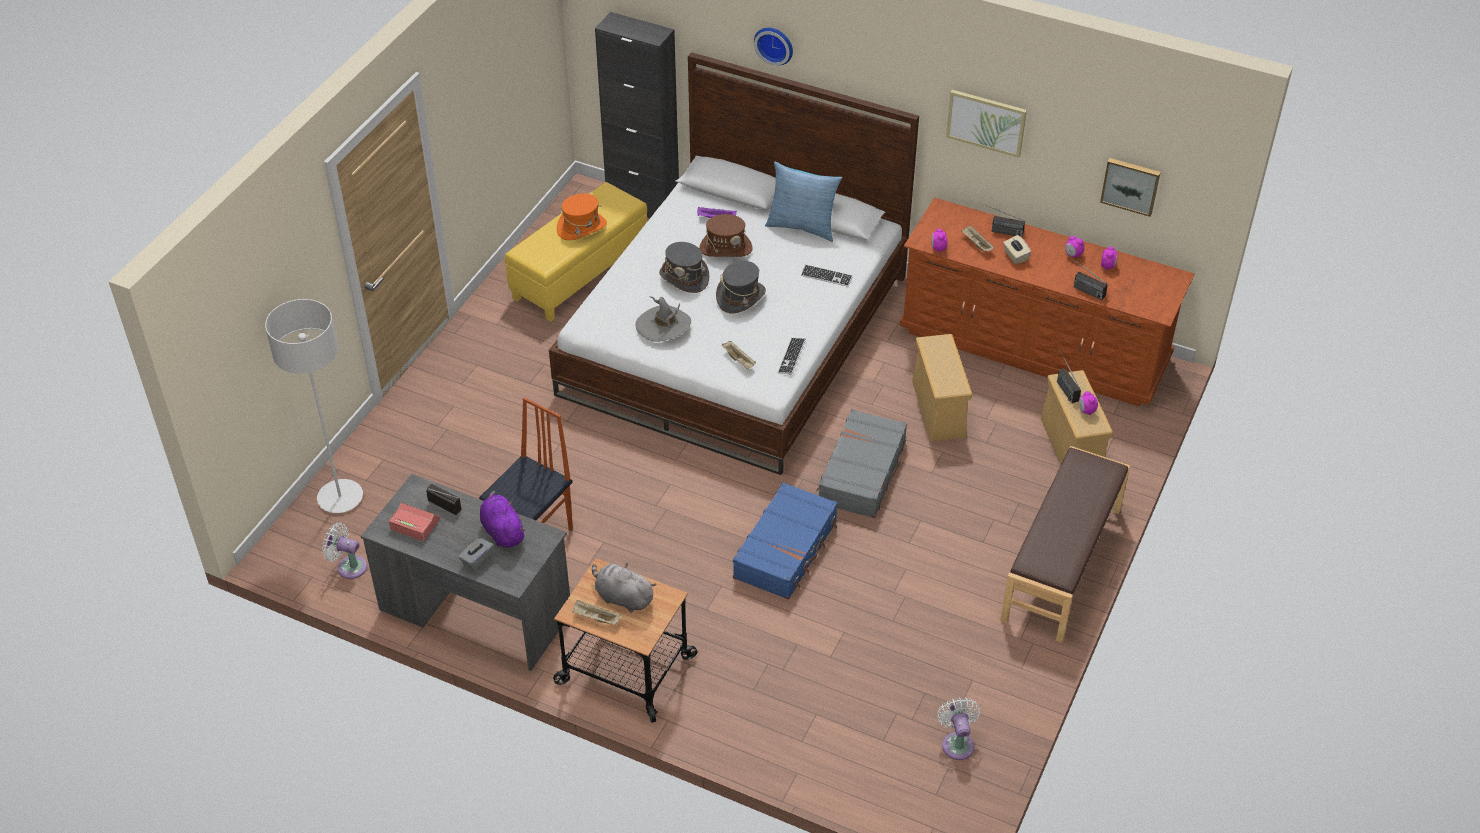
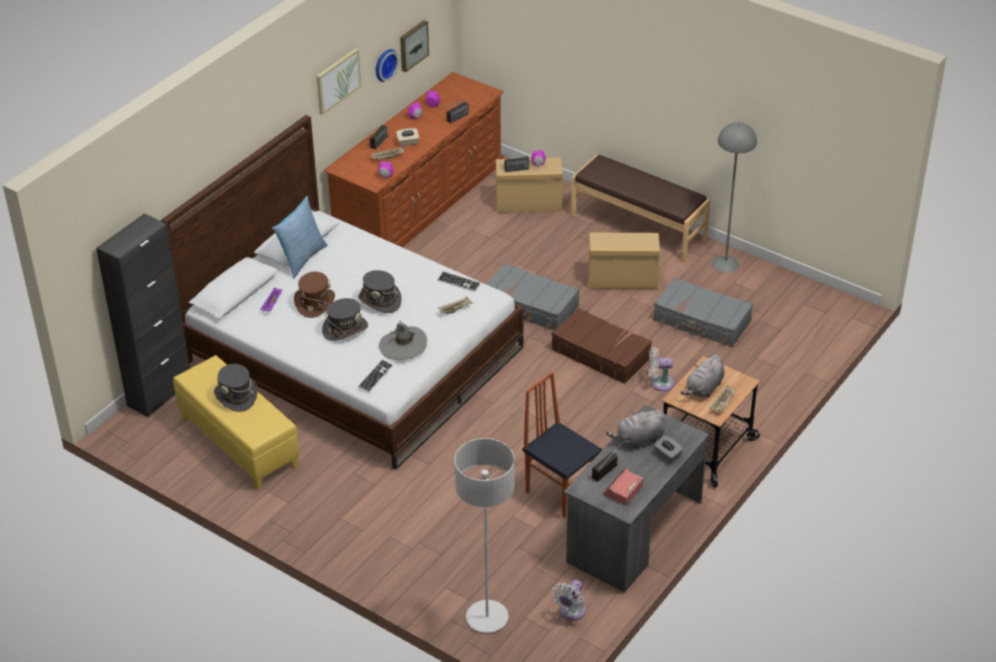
camera: 80 degrees left, 5 degrees down
(502, 531) = (638, 439): purple plush toy -> grey plush toy
(581, 227) = (236, 396): orange hat -> grey hat
(775, 44) = (210, 153): wall clock -> wall clock (384, 64)
(786, 550) = (601, 353): blue suitcase -> brown suitcase
(826, 276) = (369, 253): keyboard -> keyboard (375, 376)
(877, 649) = (702, 321): none -> grey suitcase
(939, 410) = (474, 258): beige storage box -> beige storage box (623, 279)
(957, 743) = (785, 297): white fan -> white fan (659, 383)
(1012, 668) = (725, 263): none -> grey floor lamp

